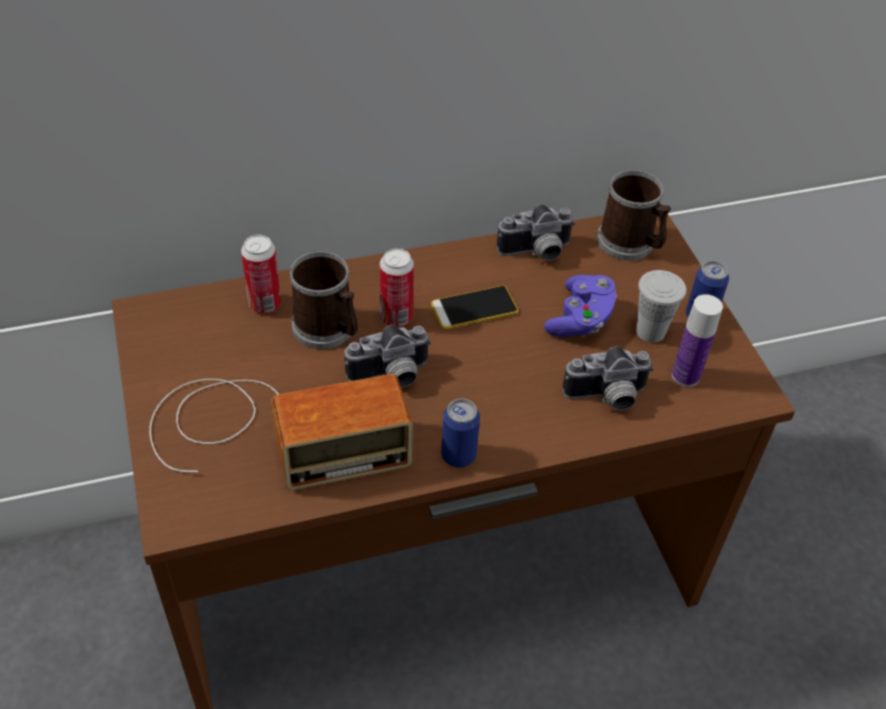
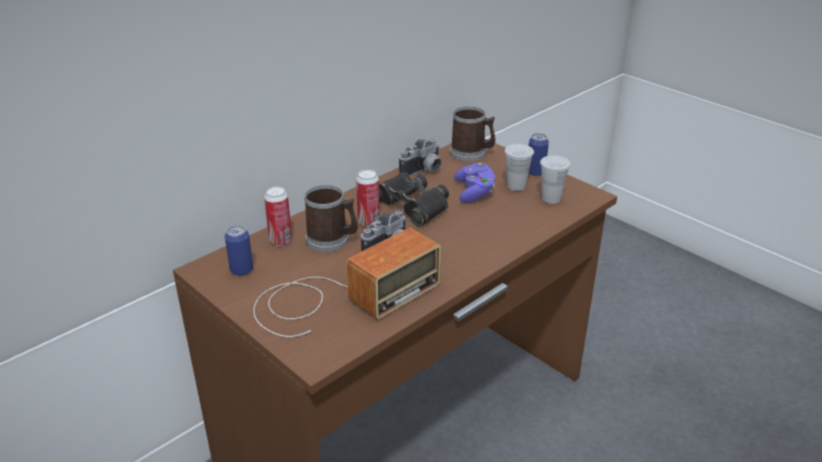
camera: 25 degrees left, 15 degrees down
(458, 455) = (462, 271): can -> can (241, 270)
(474, 308) = (411, 205): phone -> black binoculars
(607, 398) = (519, 220): camera -> none
(685, 376) = (551, 198): bottle -> white cup

